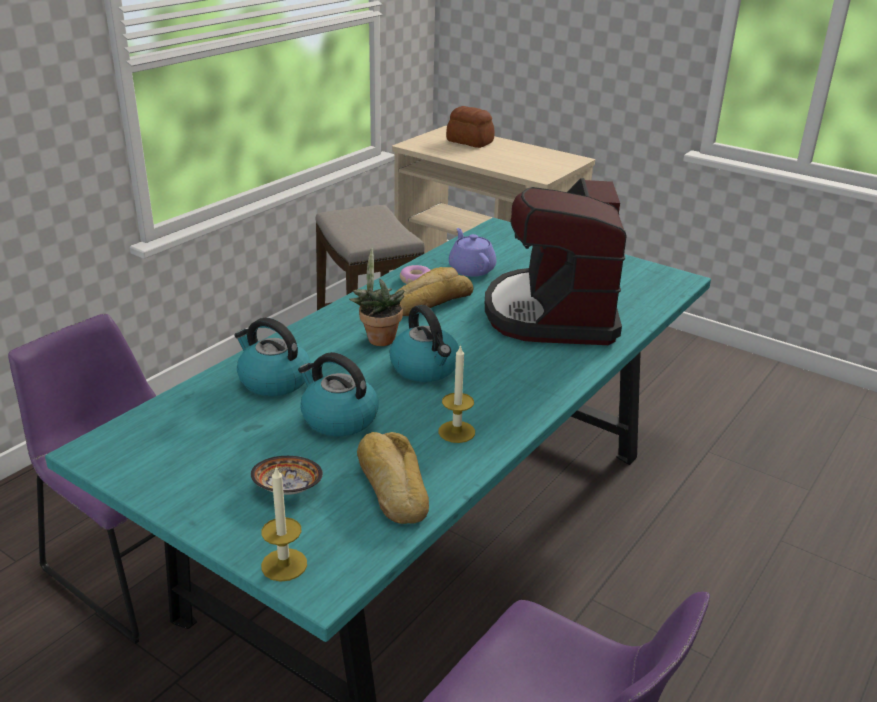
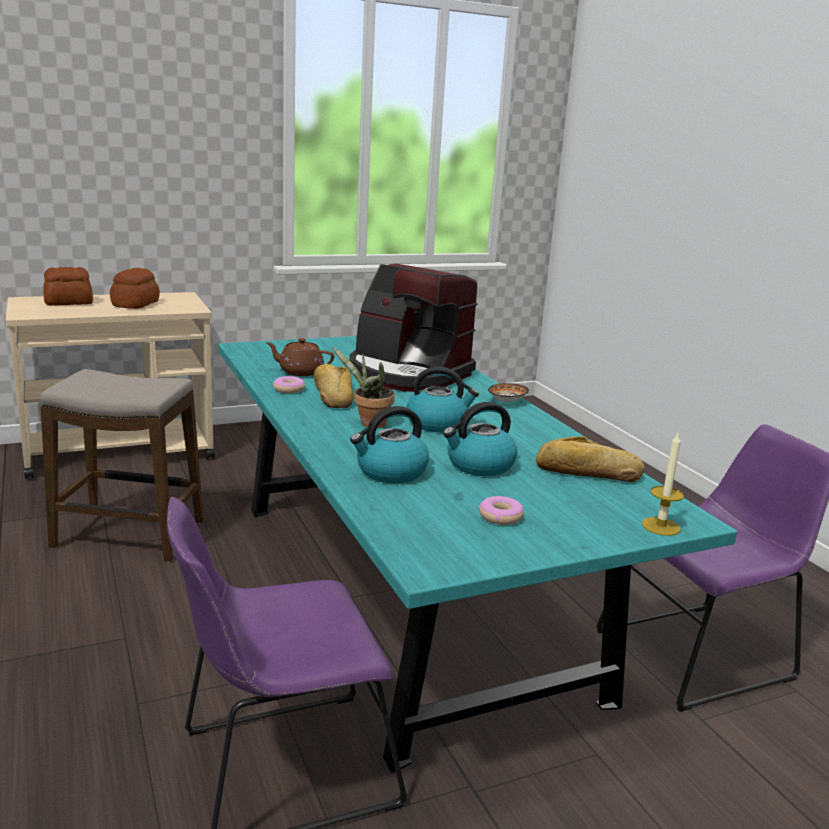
camera: 60 degrees left, 10 degrees down
(223, 460) = (500, 517): none -> donut
(288, 490) = (565, 504): bowl -> bowl (508, 402)
(456, 432) = (536, 438): candle -> none
(471, 269) = (300, 372): purple teapot -> brown teapot
(511, 158) = (136, 304): none -> bread

